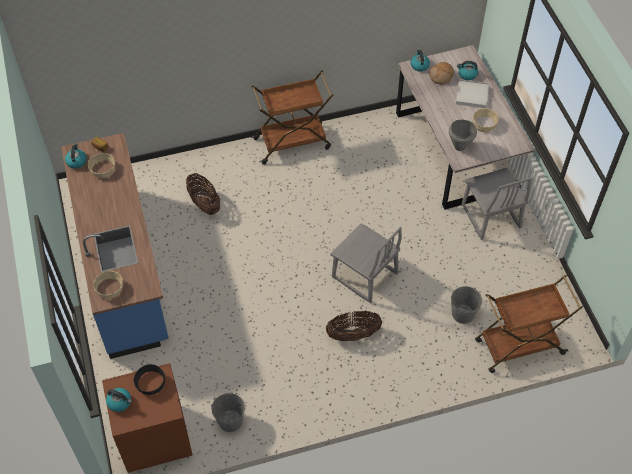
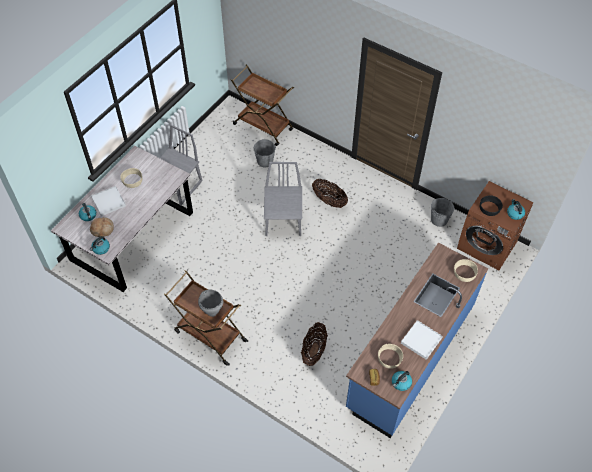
camera: 130 degrees left, 0 degrees up
(91, 202) = (421, 340): none -> white tray
(459, 146) = (166, 182): grey cooking pot -> grey cooking pot (212, 312)

